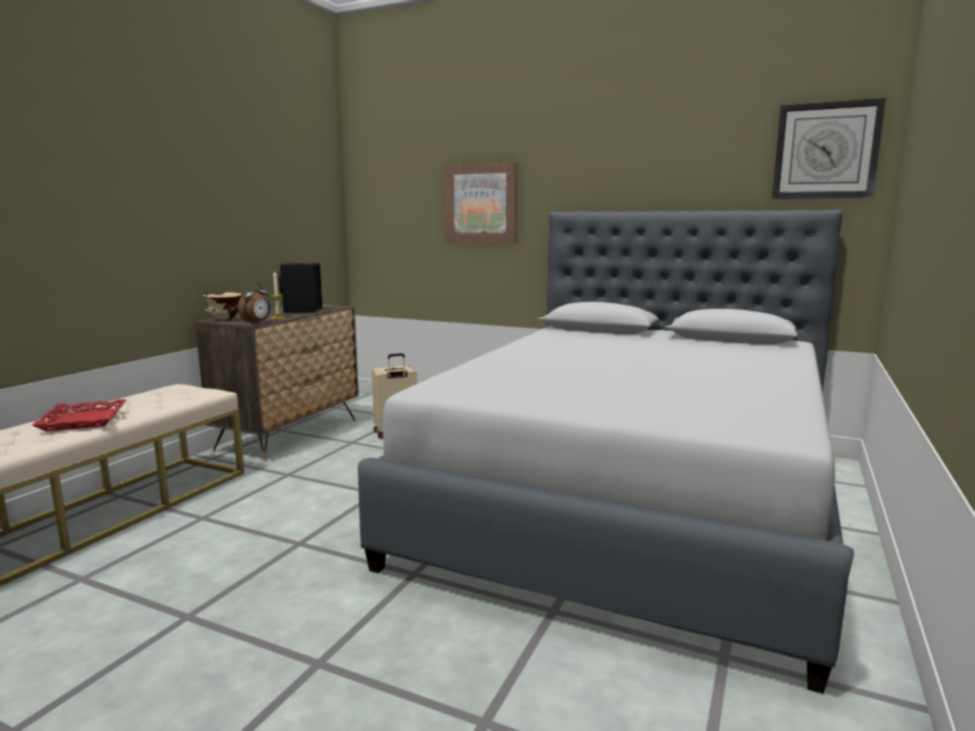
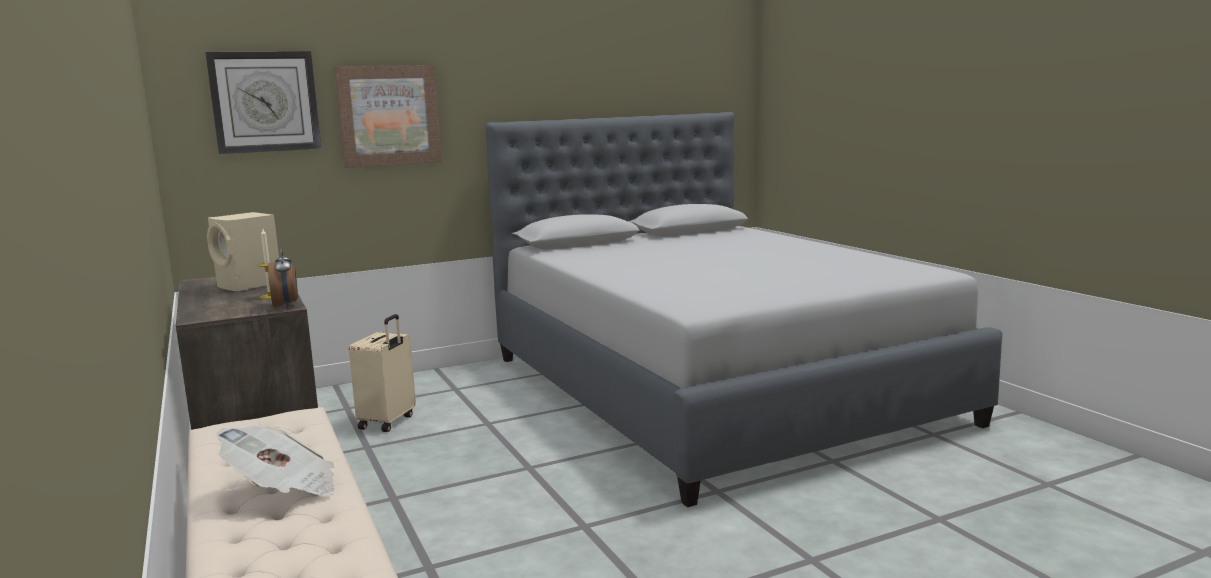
camera: 50 degrees left, 0 degrees up
(84, 420) = (284, 489): red tray -> newspaper
(225, 320) = (215, 314): beige bowl -> none
(302, 310) = (249, 285): black speaker -> beige speaker
(826, 151) = (712, 62): wall clock -> wall clock (265, 102)

